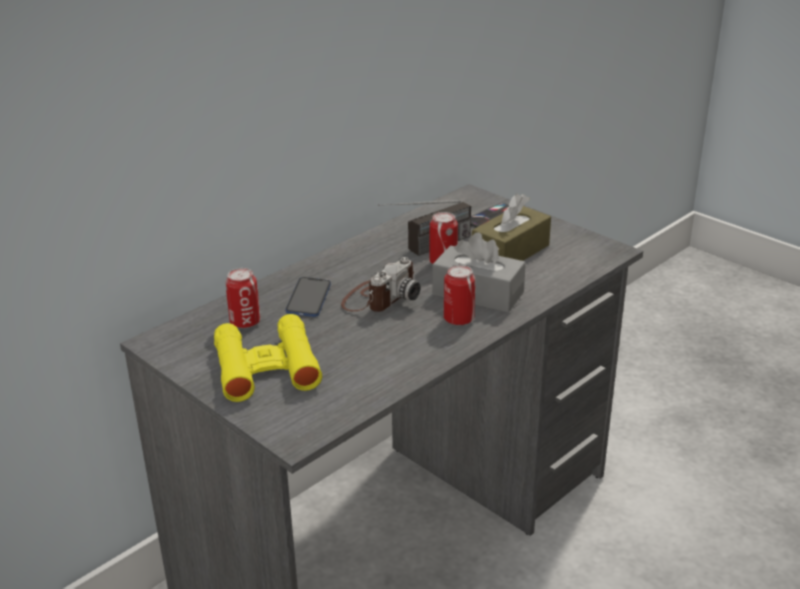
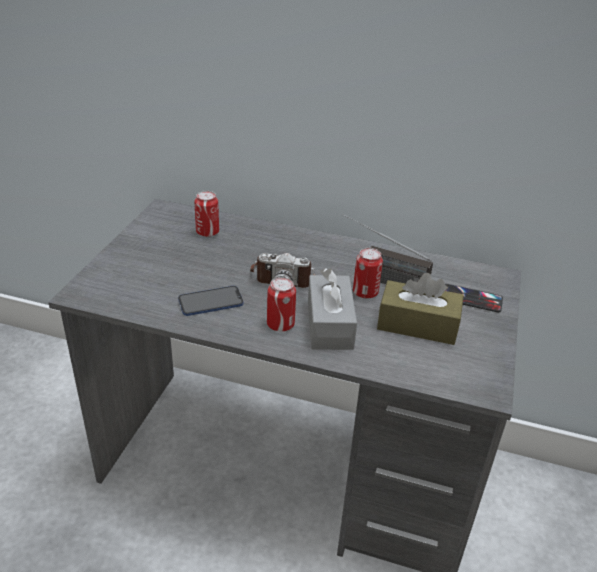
camera: 60 degrees right, 5 degrees up
(266, 367) = (157, 257): yellow binoculars -> none
(308, 298) = (257, 247): phone -> phone (211, 302)

